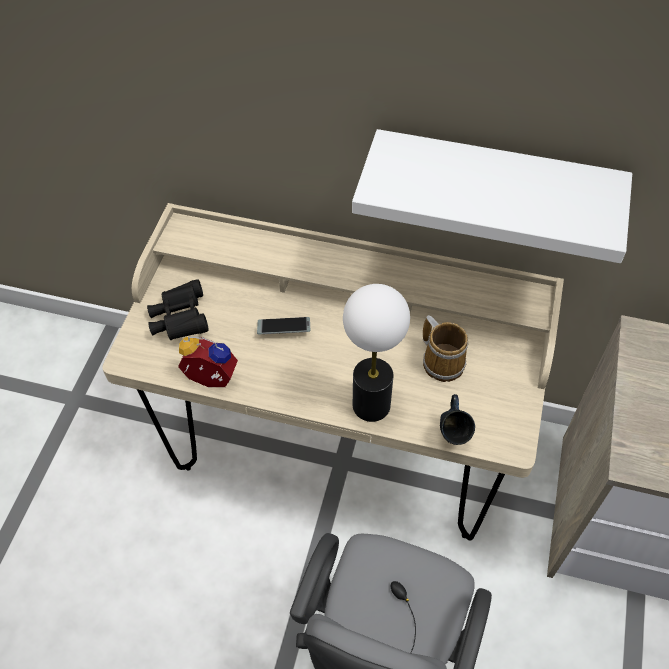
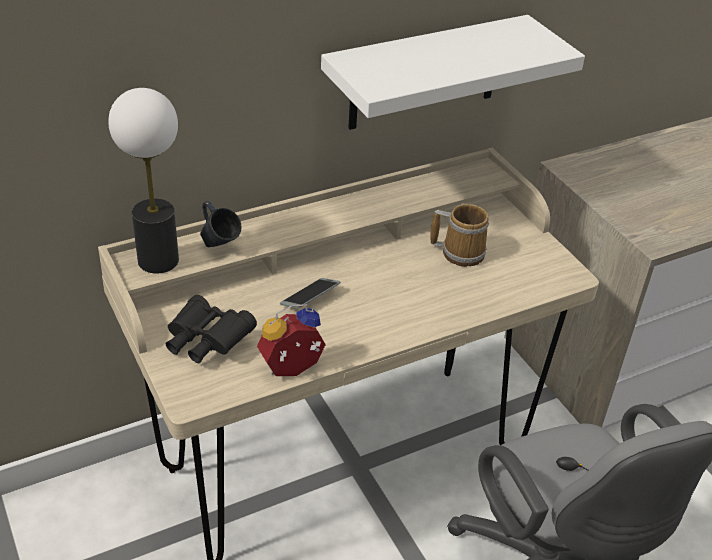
camera: 45 degrees left, 15 degrees down
(372, 404) = (445, 309): table lamp -> table lamp (158, 260)
(452, 434) = (525, 293): blue mug -> blue mug (219, 247)

